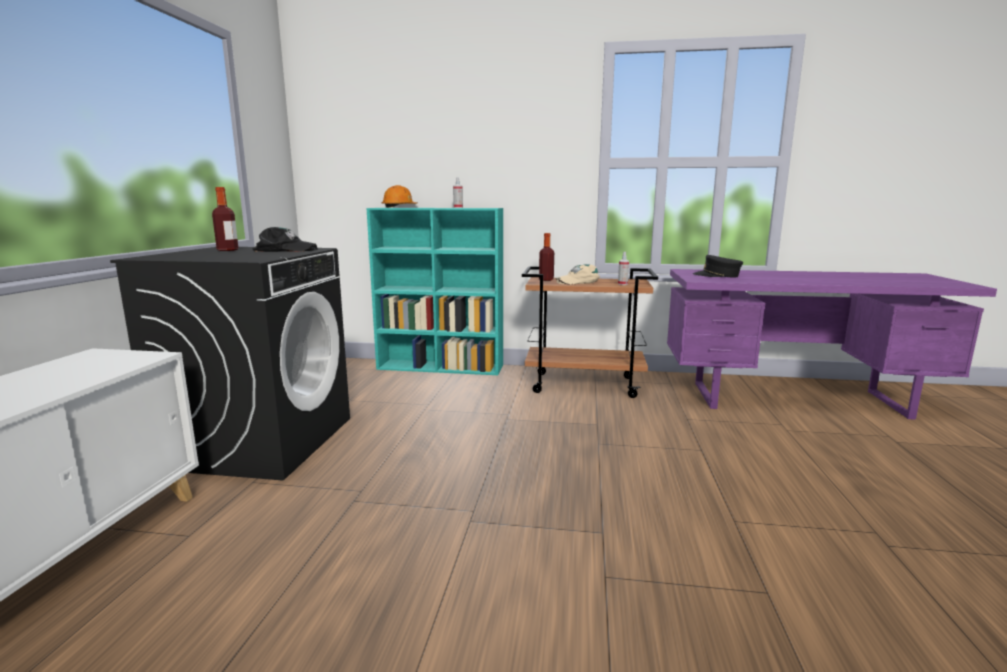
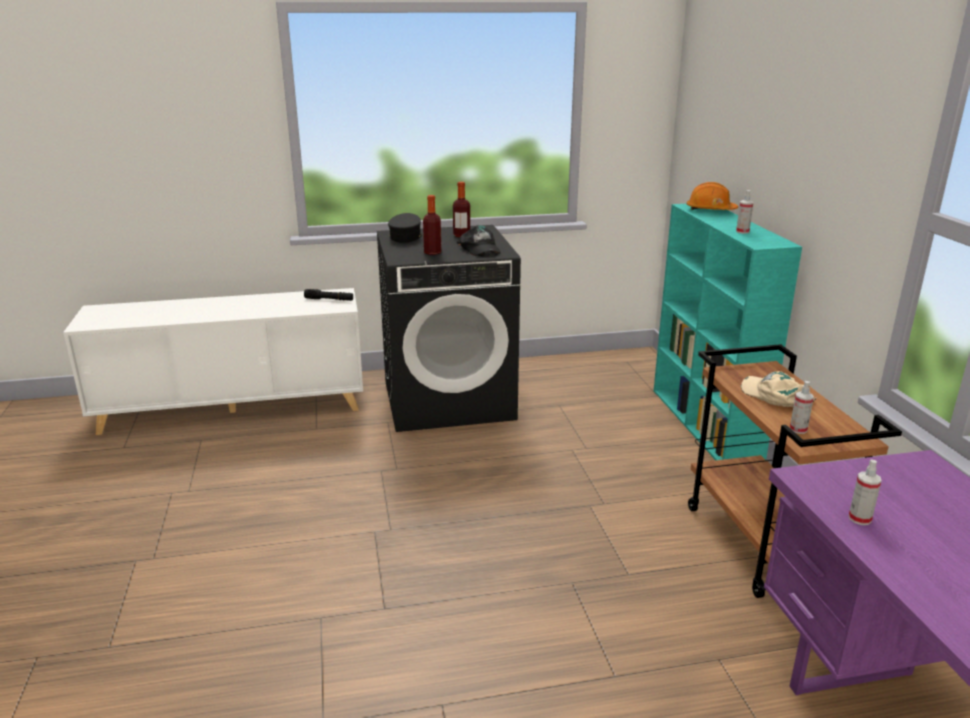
camera: 70 degrees right, 10 degrees up
(101, 360) = (329, 299): none -> black flashlight
(546, 280) = (762, 373): bottle -> bottle (432, 252)
(717, 275) = (892, 496): black cap -> black cap (406, 237)
(740, 280) = (859, 519): none -> spray bottle

